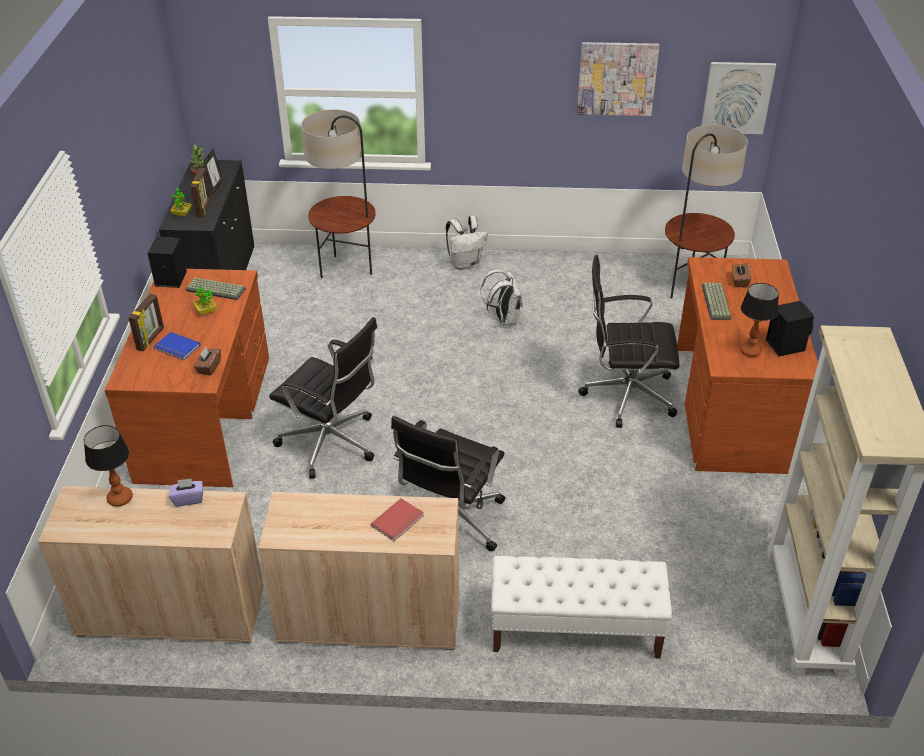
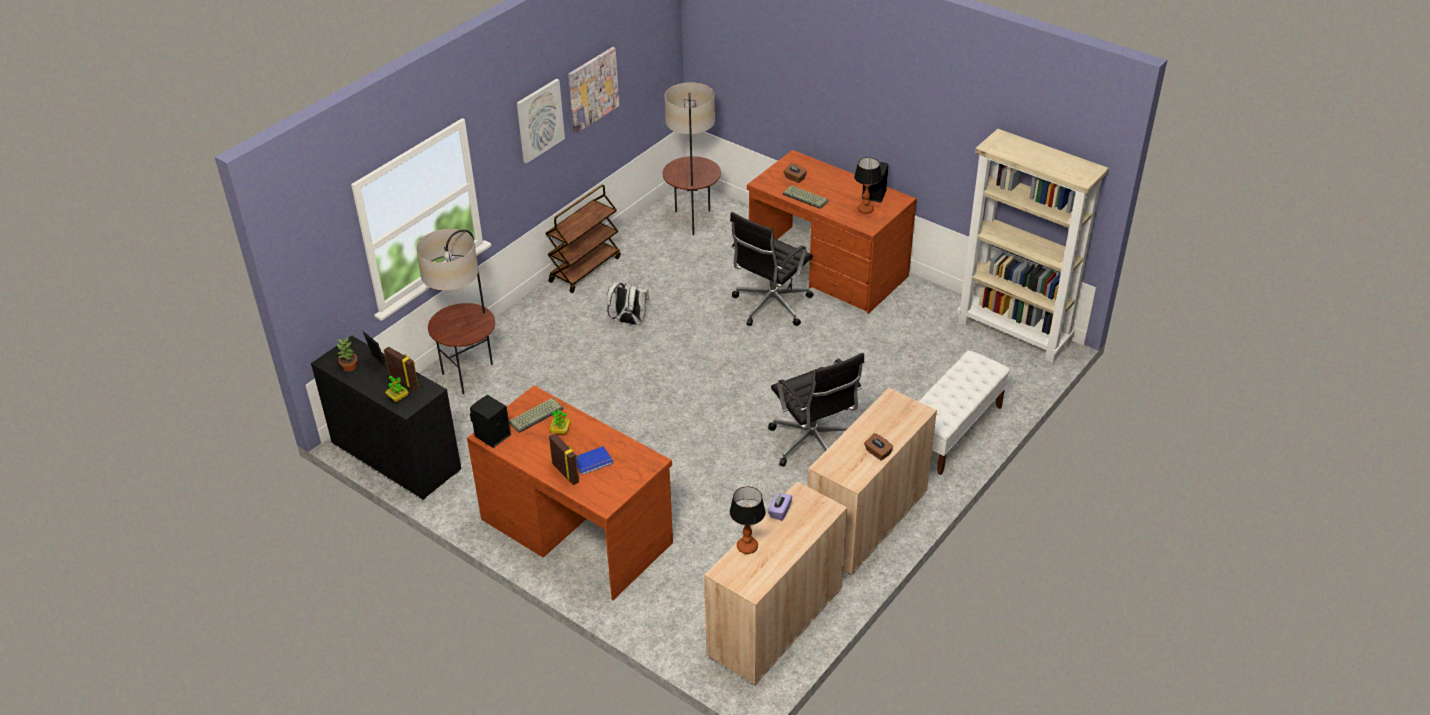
camera: 55 degrees left, 0 degrees up
(209, 367) = (637, 453): brown tissue box -> brown tissue box (877, 453)
(331, 443) = (676, 470): black office chair -> none
(398, 521) = (888, 421): red book -> none
(465, 264) = (539, 309): white backpack -> none
(546, 262) = (585, 269): none -> brown cart
(737, 97) = (661, 60): picture -> picture (539, 120)

